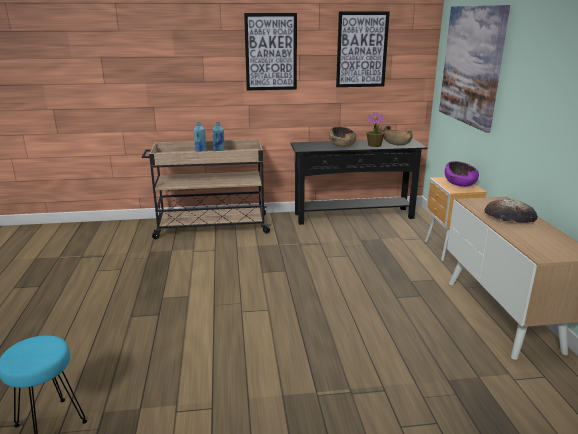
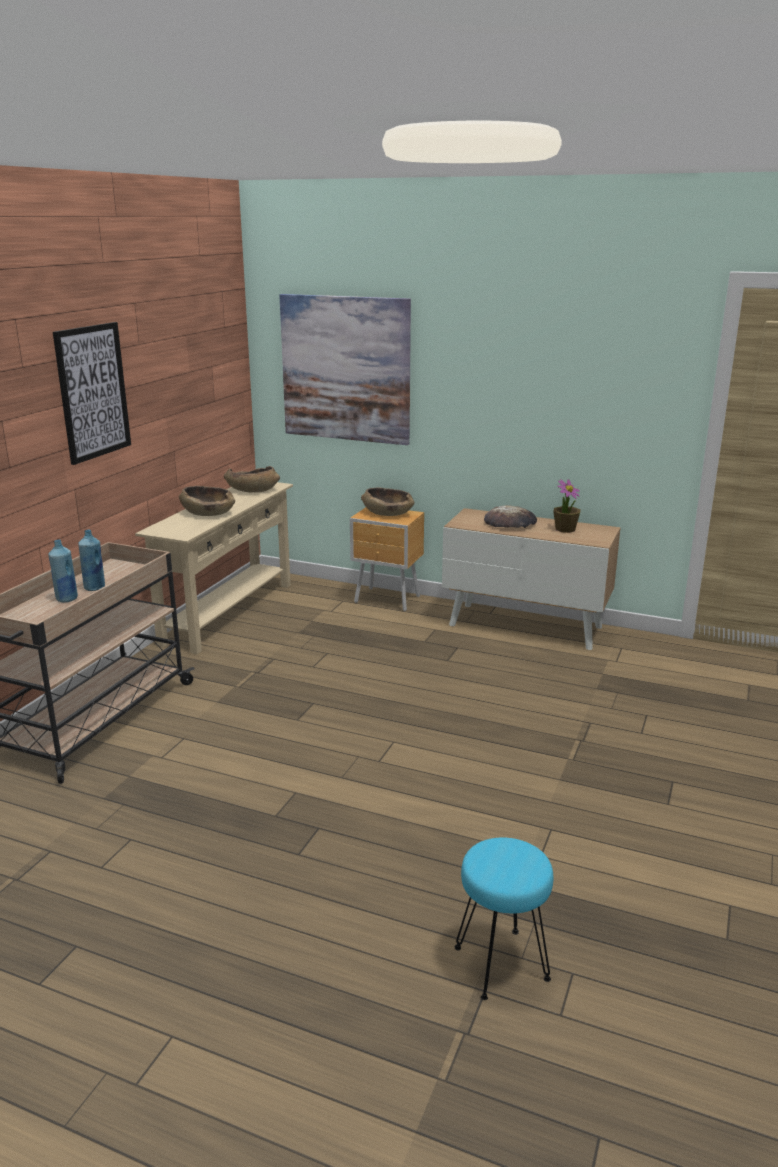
camera: 60 degrees left, 0 degrees up
(353, 215) = (228, 613): black console table -> beige console table
(361, 50) = (186, 366): picture -> none
(374, 145) = (240, 500): potted plant -> potted plant (565, 529)
(460, 183) = (388, 513): purple bowl -> brown bowl

